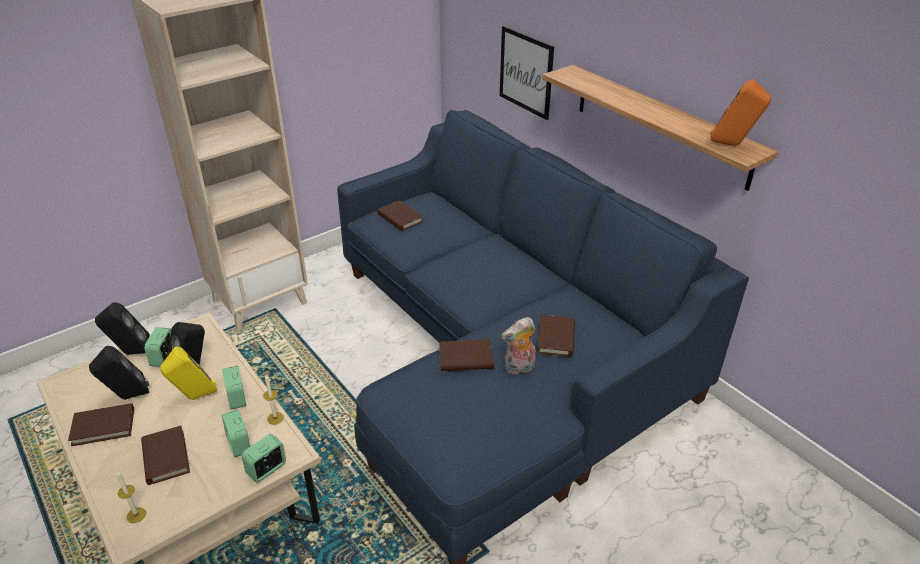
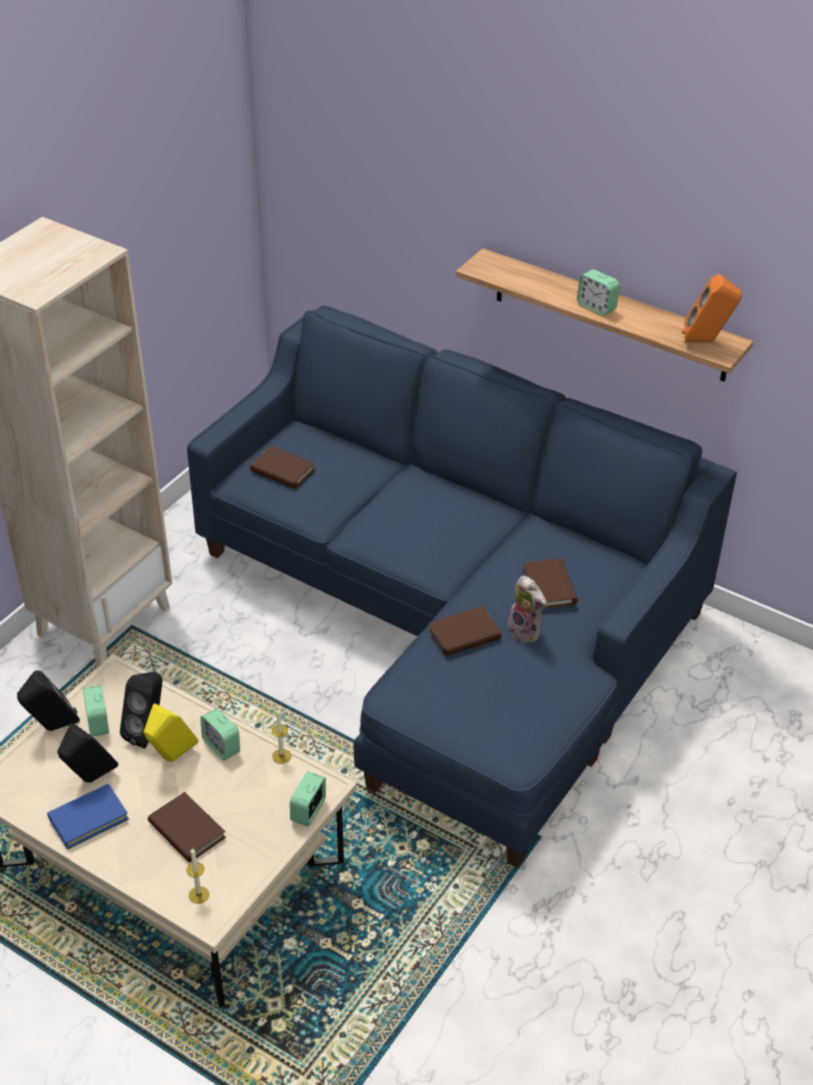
camera: 20 degrees left, 5 degrees up
(103, 426) = (88, 818): brown book -> blue book
(239, 444) = (259, 794): alarm clock -> alarm clock (596, 307)
(519, 368) = (526, 631): plush toy -> plush toy turned 90 degrees counterclockwise
(526, 72) = (410, 254): picture -> none

